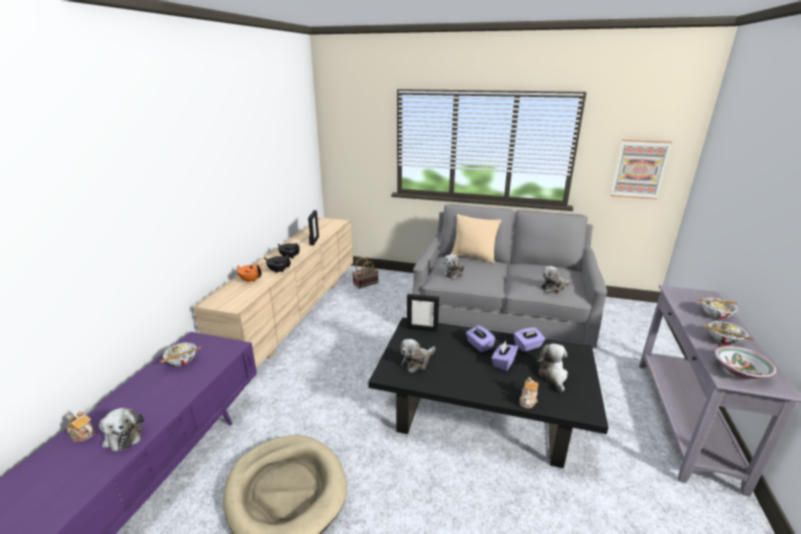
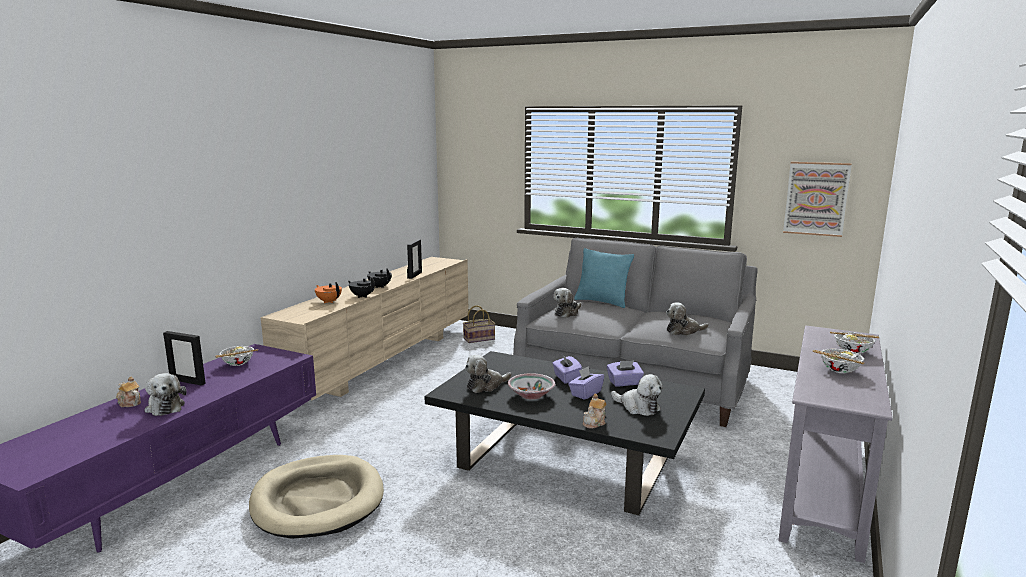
camera: 10 degrees right, 10 degrees down
(422, 328) = (508, 361): picture frame -> picture frame (188, 381)
(473, 257) = (602, 302): beige pillow -> turquoise pillow
(553, 376) = (638, 407): plush toy -> plush toy turned 120 degrees clockwise
(740, 372) = (833, 393): bowl -> bowl (531, 395)

